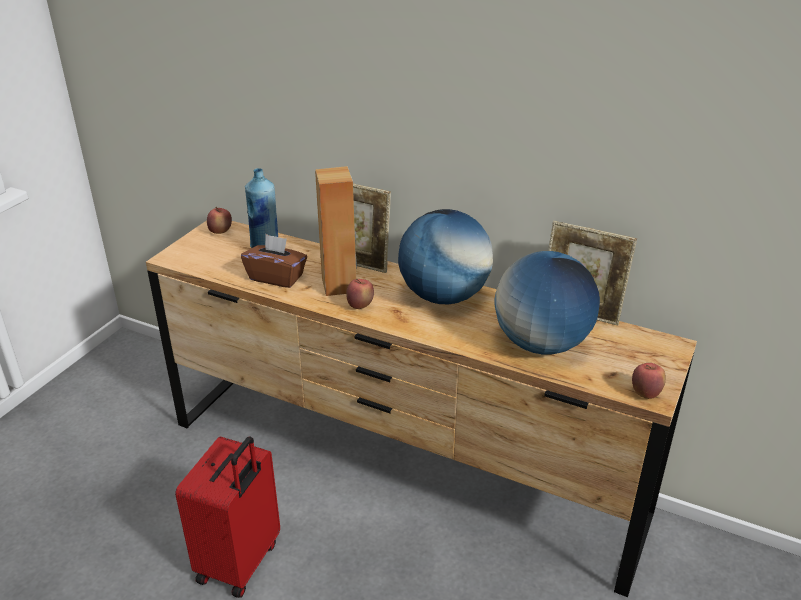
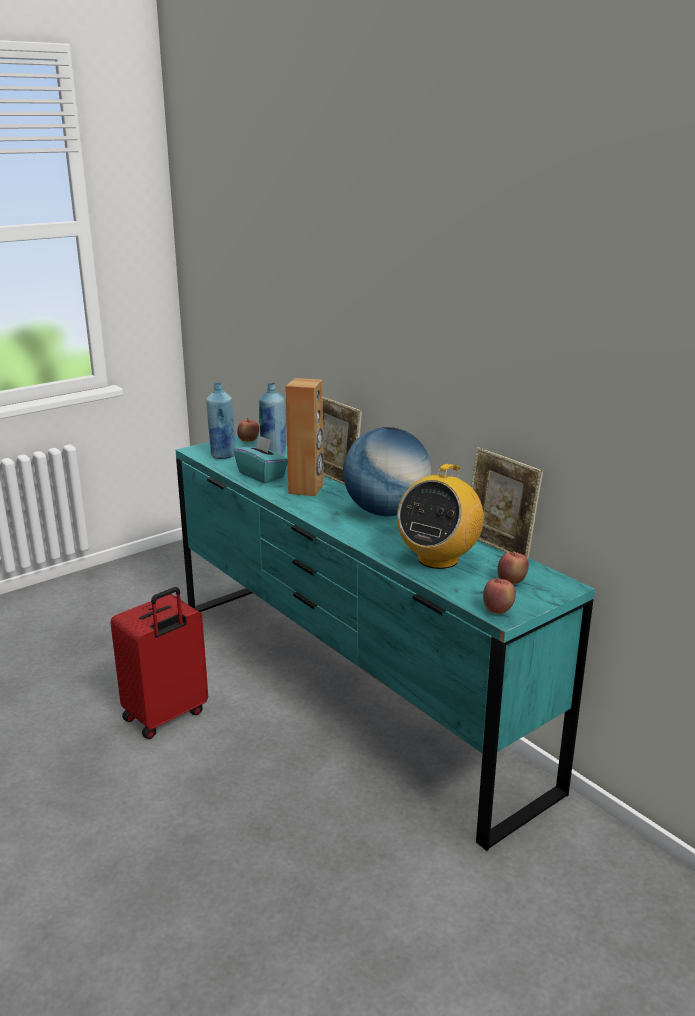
camera: 25 degrees right, 10 degrees down
(208, 258) = (222, 455): none -> blue bottle
(276, 277) = (262, 475): brown tissue box -> turquoise tissue box
(360, 306) = (309, 505): apple -> apple (511, 582)
(400, 467) = (348, 689): brown dresser -> turquoise dresser
(541, 344) = (438, 559): globe -> radio

